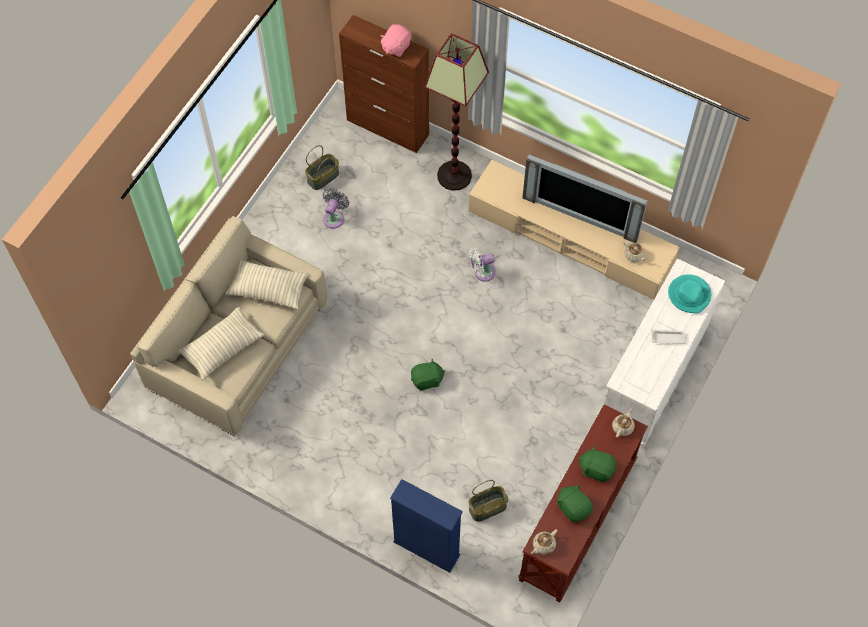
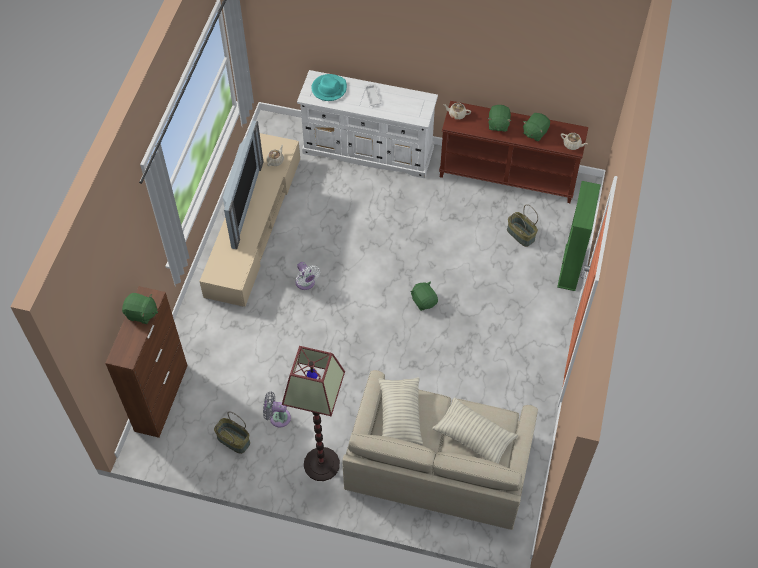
camera: 105 degrees left, 5 degrees down
(396, 47) = (141, 314): pink plush toy -> green plush toy
(426, 548) = (570, 267): blue bookcase -> green bookcase
(454, 175) = (206, 328): floor lamp -> floor lamp (321, 464)

